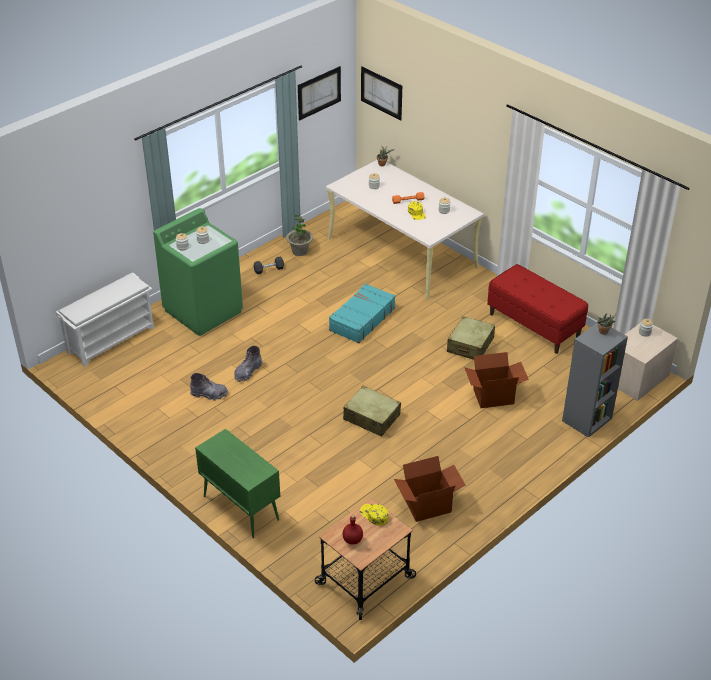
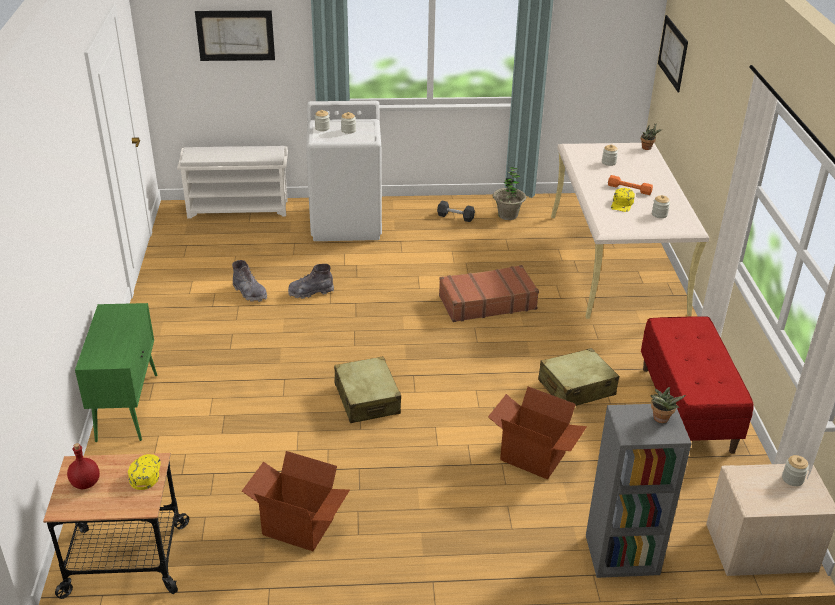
camera: 40 degrees right, 5 degrees down
(203, 311) = (347, 223): green washing machine -> white washing machine
(319, 93) = (596, 29): picture -> picture (235, 35)
(361, 319) = (487, 302): turquoise suitcase -> brown suitcase

